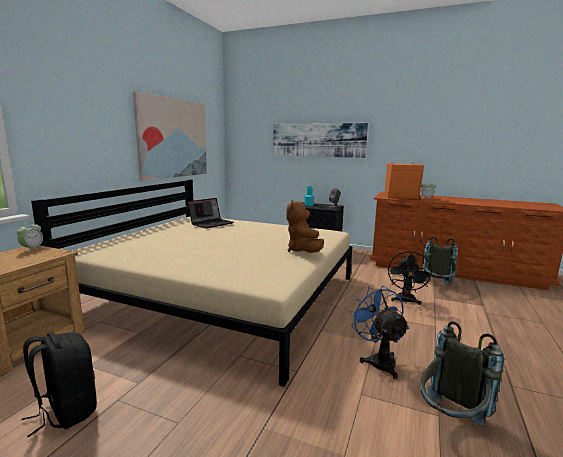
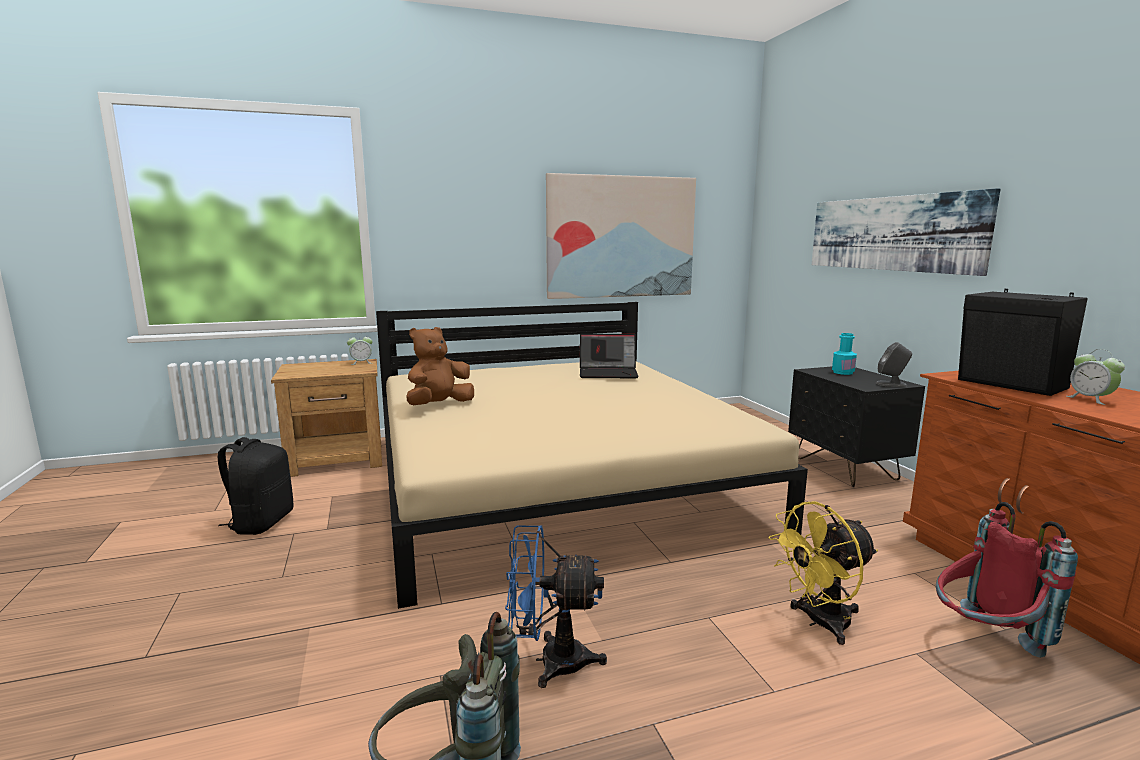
camera: 50 degrees right, 0 degrees up
(303, 251) = (608, 439): brown plush toy -> brown plush toy (439, 405)
(378, 360) = (550, 661): blue fan -> blue fan turned 120 degrees counterclockwise
(402, 197) = (1011, 385): orange speaker -> black speaker
(405, 301) = (819, 623): black fan -> yellow fan
(437, 287) = (984, 642): grey backpack -> red backpack

